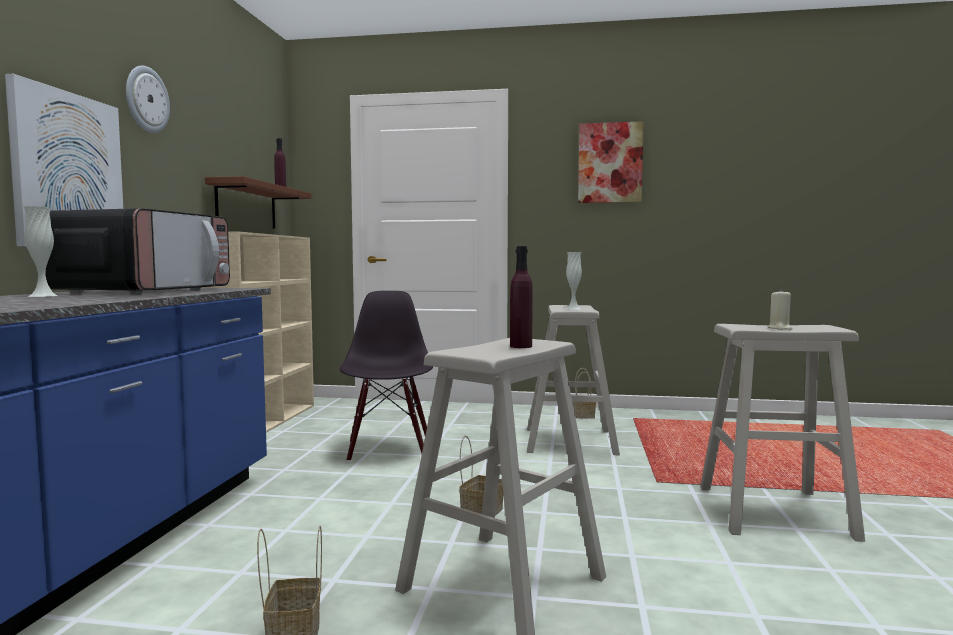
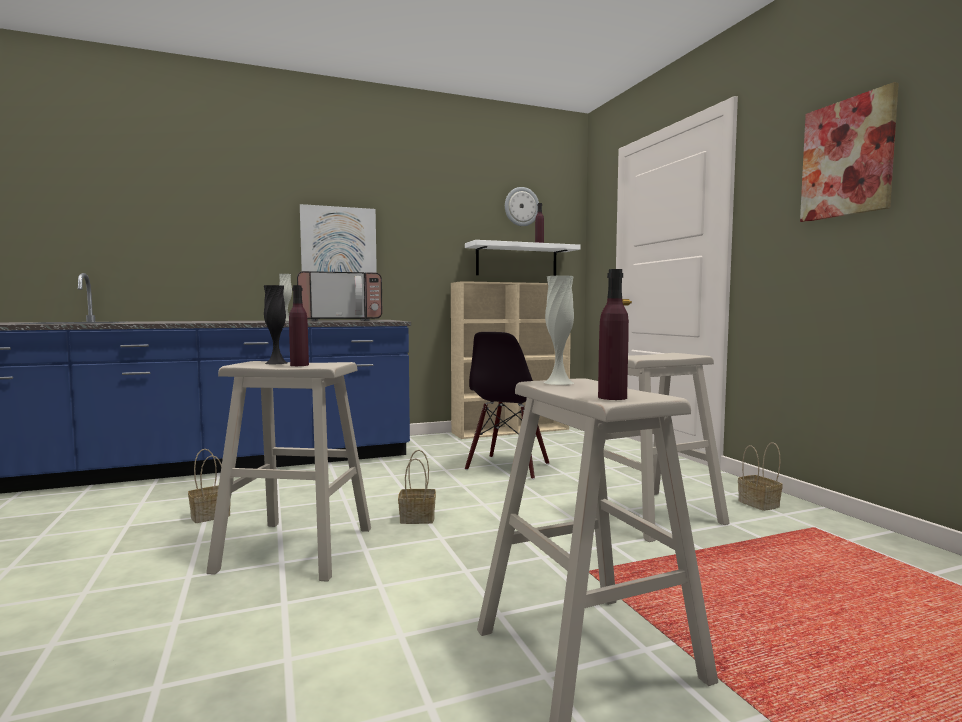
camera: 60 degrees right, 0 degrees up
(146, 100) = (407, 198): wall clock -> wall clock (521, 206)
(246, 206) = (516, 260): brown shelf -> white shelf
(388, 450) = (508, 467): black chair -> black chair turned 150 degrees clockwise
(484, 349) = (276, 363): none -> black vase
(573, 308) = (647, 356): white vase -> white vase (558, 382)
(780, 328) = (577, 389): beige candle -> none
(827, 328) = (612, 397): none -> purple bottle

